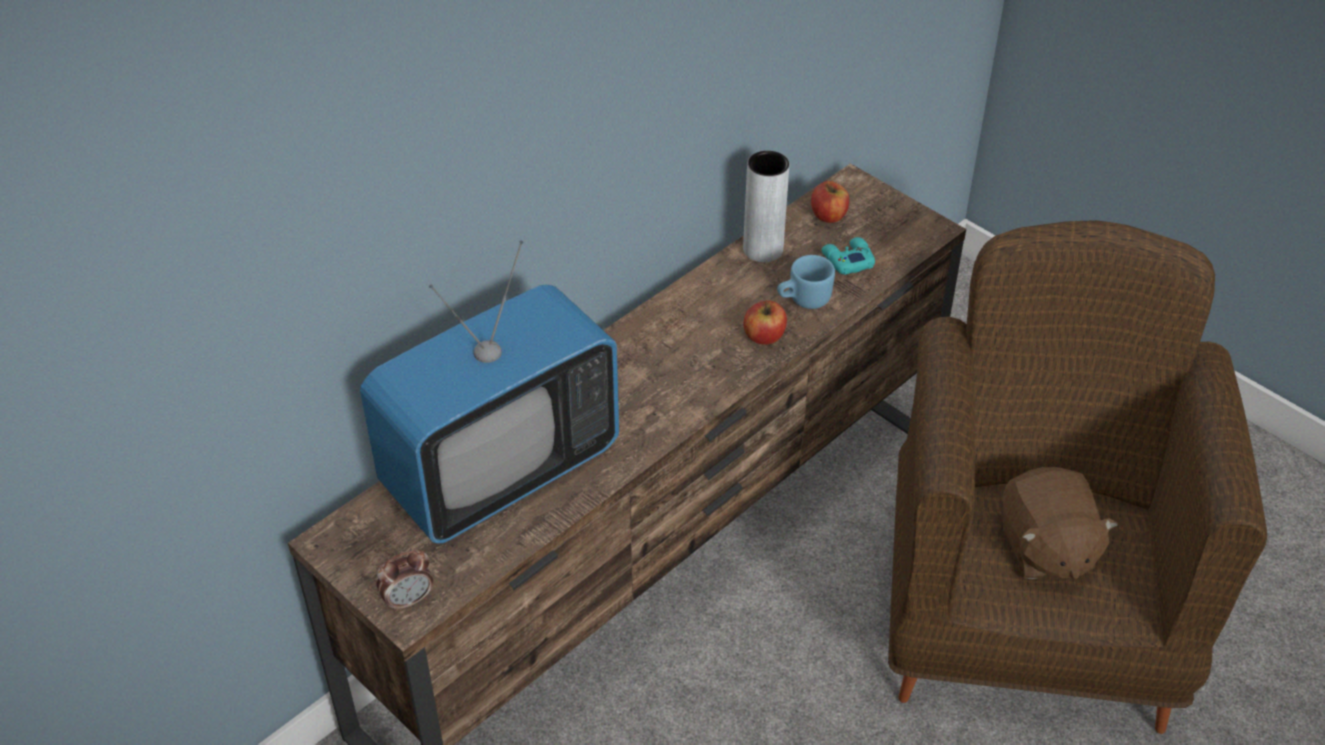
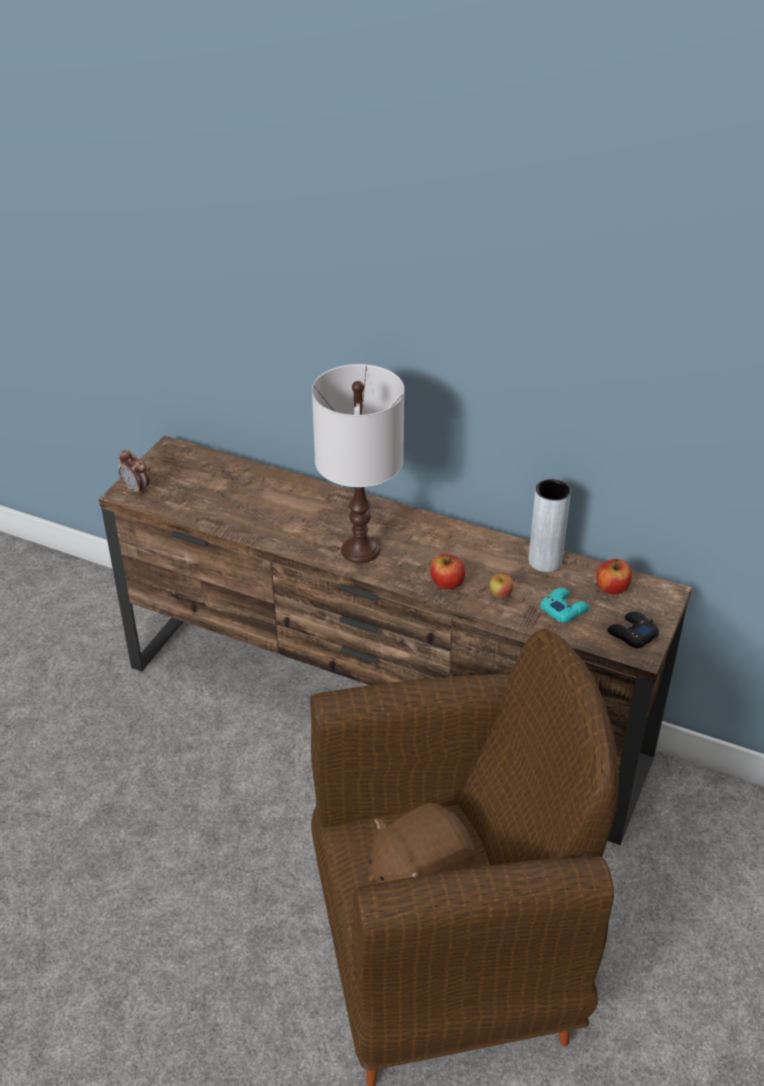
camera: 70 degrees right, 5 degrees down
(500, 470) = (254, 496): television -> none
(669, 395) = (359, 550): none -> white table lamp
(803, 300) = (500, 594): blue mug -> apple
(904, 225) = (632, 634): none -> black game controller

